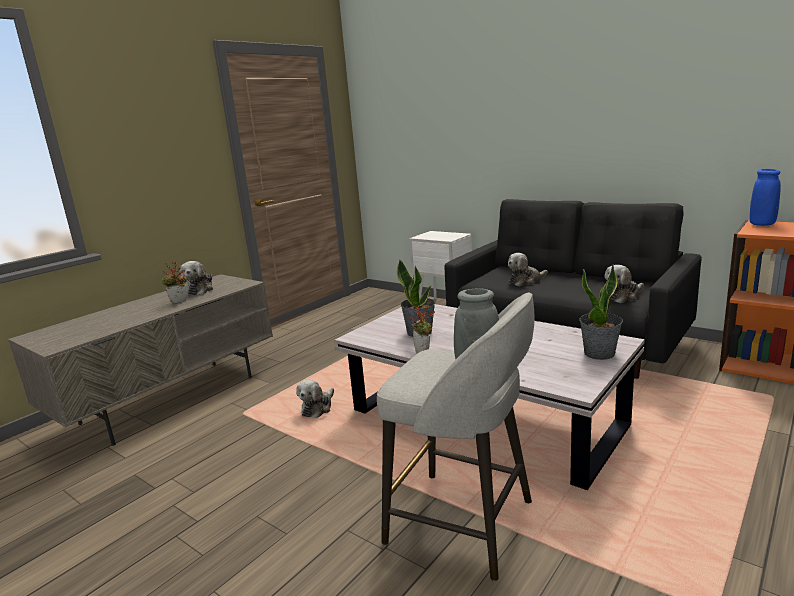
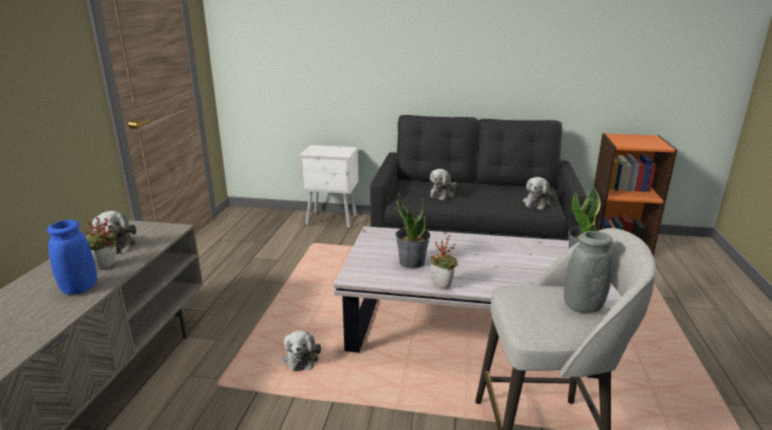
camera: 30 degrees left, 5 degrees up
(762, 224) = (620, 137): blue vase -> blue vase (80, 288)

